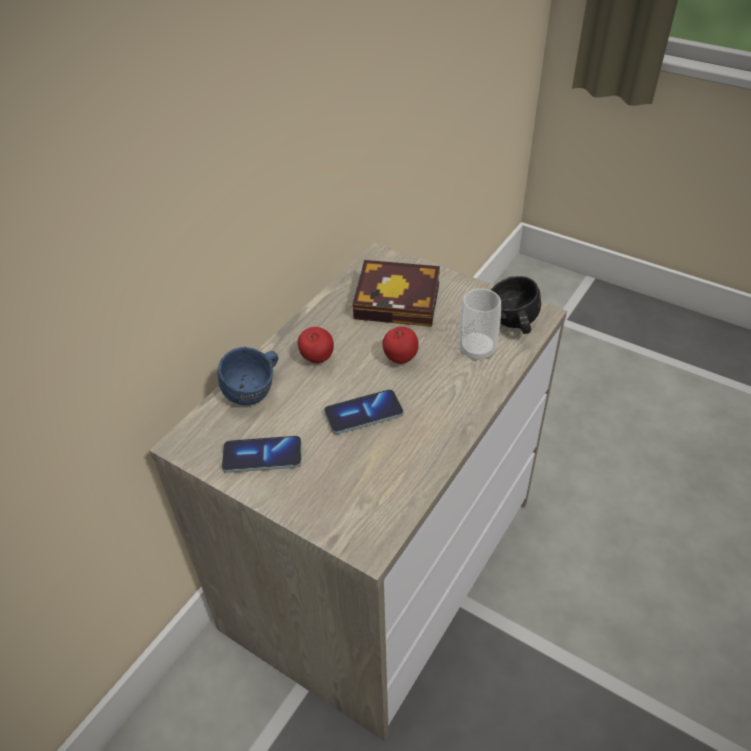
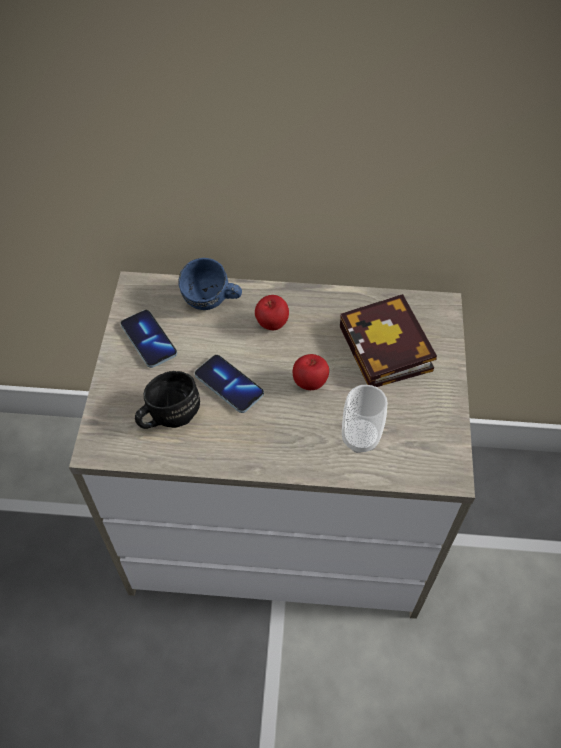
camera: 60 degrees right, 10 degrees up
(512, 325) = (416, 455): black mug -> black mug (167, 415)

